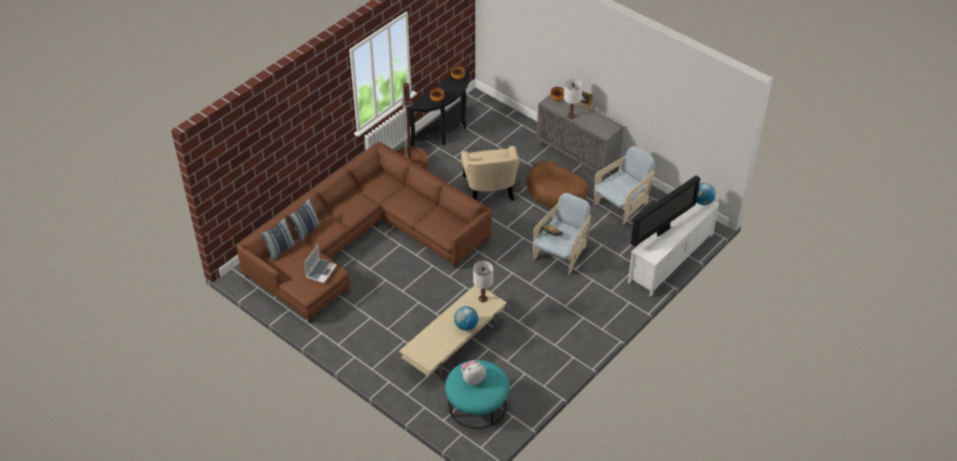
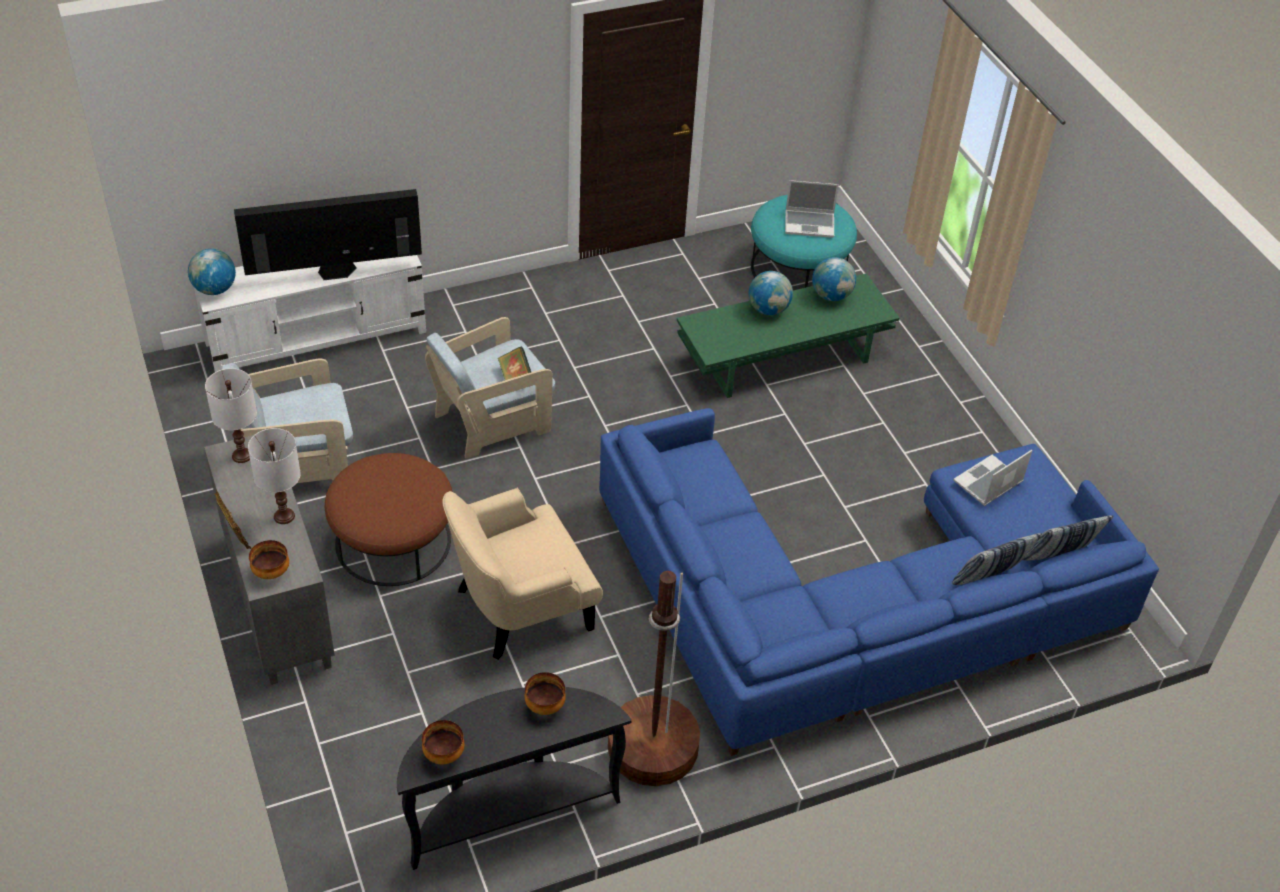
camera: 155 degrees left, 0 degrees up
(362, 241) = (854, 603): brown sofa -> blue sofa
(439, 348) = (831, 295): none -> globe
(454, 344) = (782, 356): beige coffee table -> green coffee table
(472, 379) = (810, 224): plush toy -> laptop
(483, 298) = (712, 337): white table lamp -> white table lamp (241, 455)
(489, 189) = (520, 607): beige armchair -> beige armchair turned 135 degrees counterclockwise
(556, 192) = (393, 541): brown dog bed -> brown ottoman

